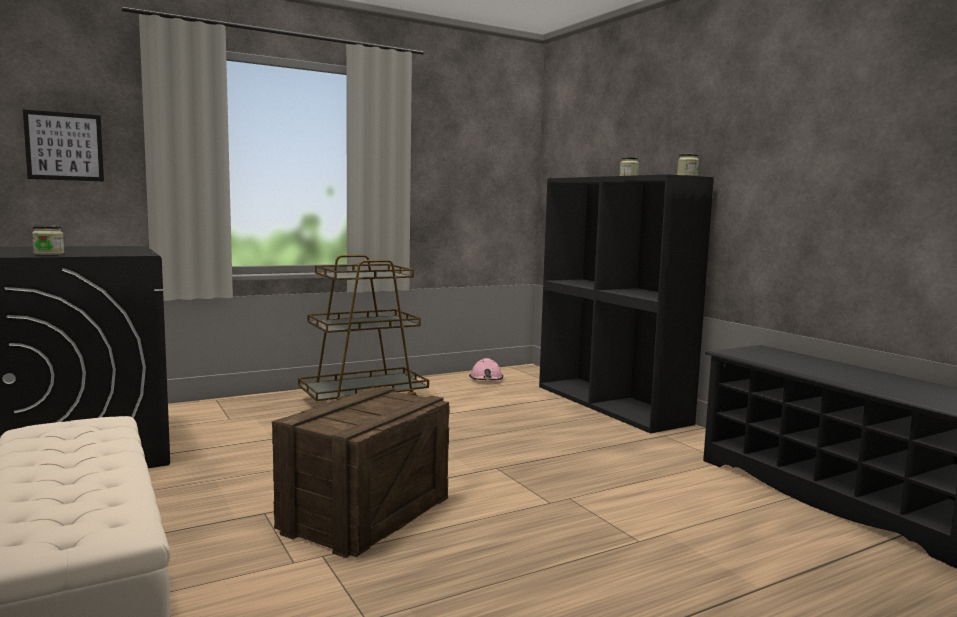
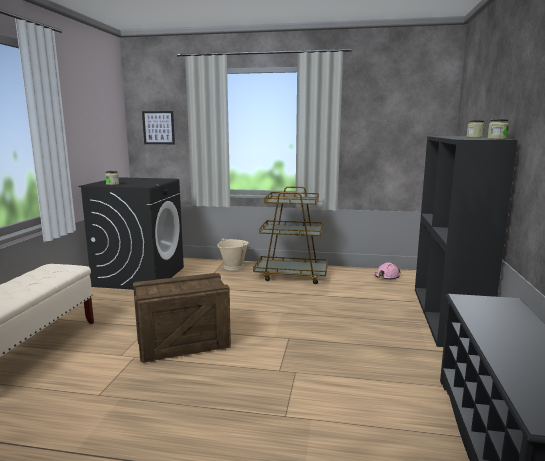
camera: 40 degrees right, 5 degrees up
(250, 405) = (233, 267): none -> beige bucket

